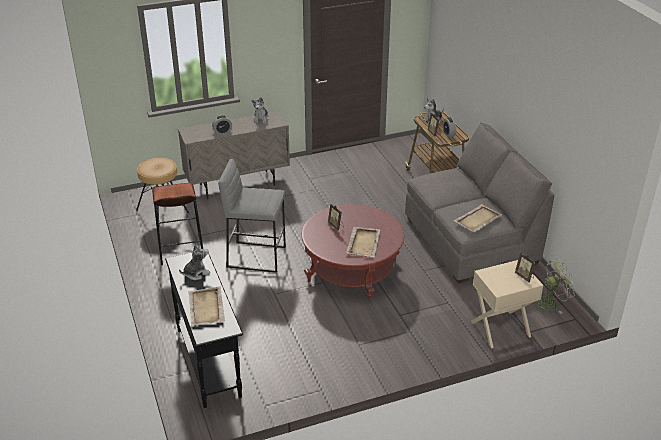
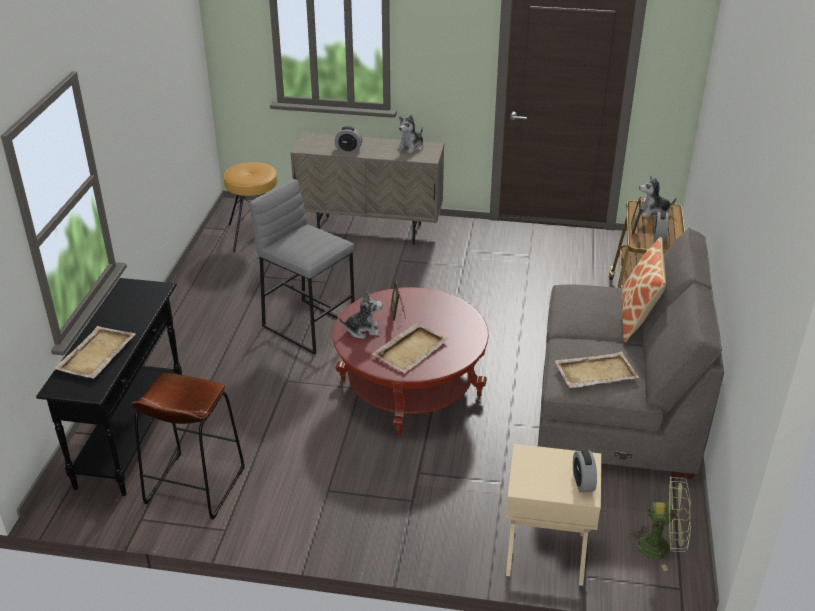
camera: 30 degrees right, 0 degrees up
(180, 250) = (232, 287): brown stool -> brown stool (194, 486)
(196, 273) = (131, 308): plush toy -> plush toy (363, 330)
(471, 184) = (638, 318): none -> pillow
(524, 276) = (583, 482): picture frame -> alarm clock

